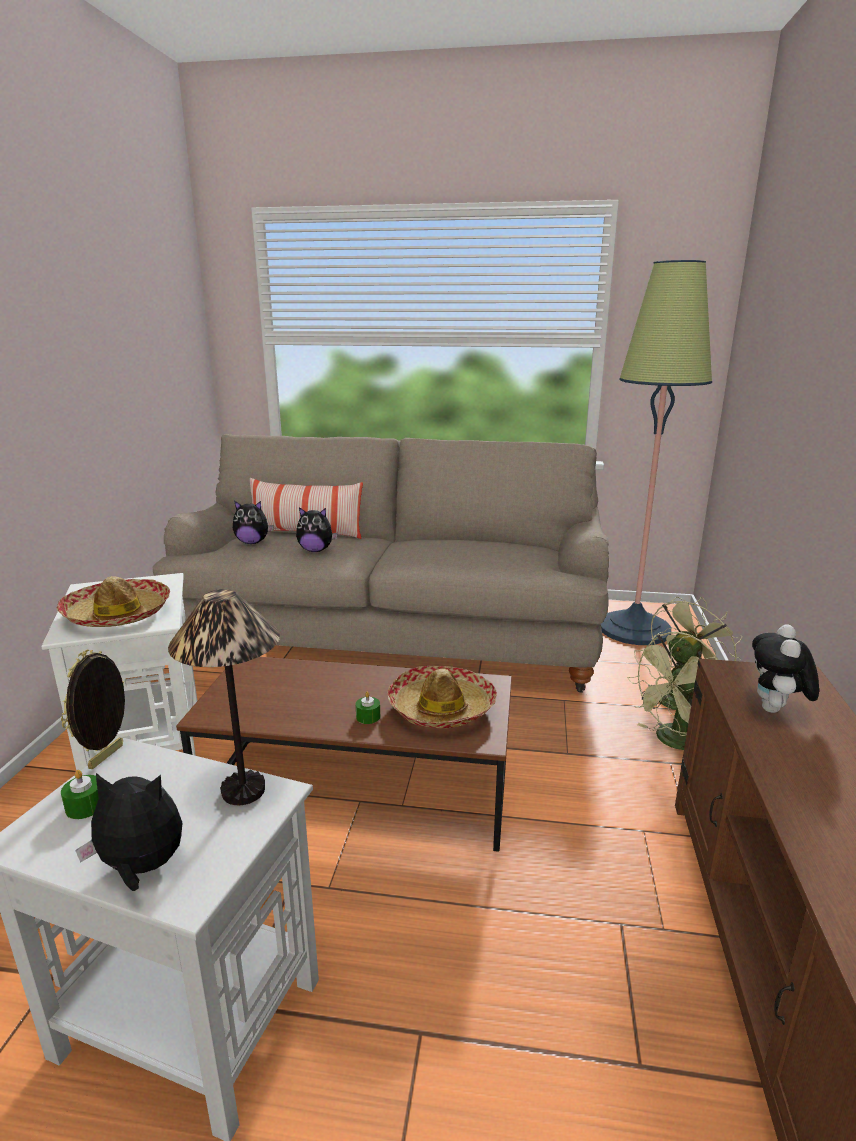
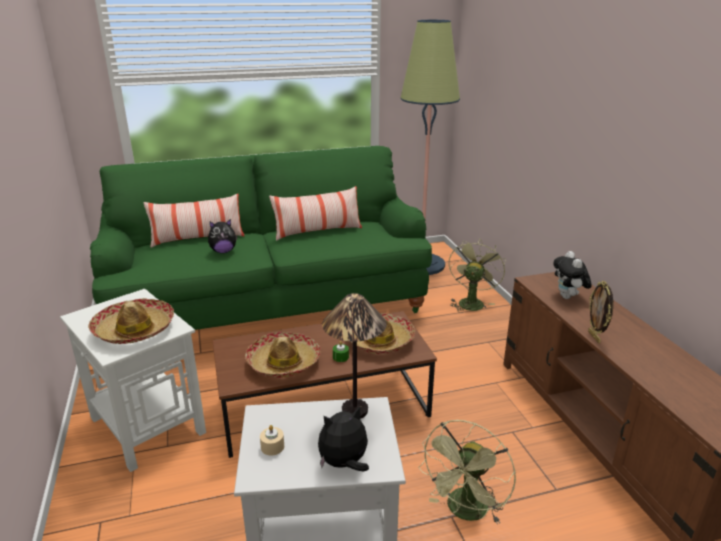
camera: 25 degrees left, 5 degrees up
(85, 806) = (272, 447): green candle -> beige candle
(108, 757) = (251, 418): picture frame -> picture frame (594, 337)
(252, 542) = (166, 254): plush toy -> none
(290, 704) = (284, 362): none -> hat
(393, 638) = (269, 304): beige sofa -> green sofa
(452, 547) = (317, 232): none -> pillow
(673, 742) = (483, 330): green fan -> green fan (465, 512)

